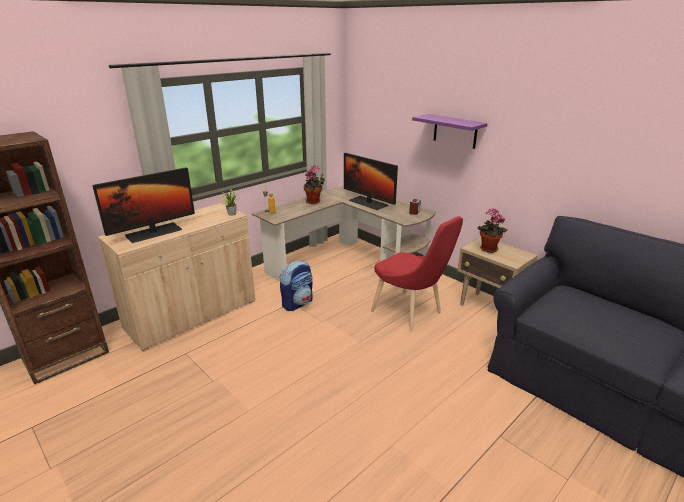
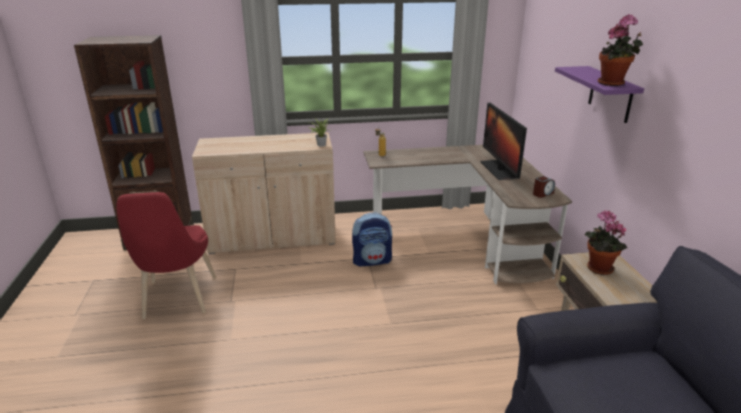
camera: 35 degrees right, 0 degrees up
(154, 232) = (239, 145): monitor -> none
(314, 202) = (440, 154): potted plant -> potted plant (613, 83)
(410, 313) = (480, 318): red chair -> red chair (178, 301)

